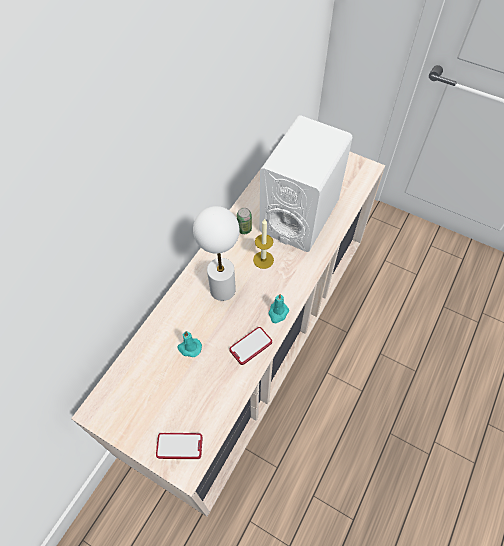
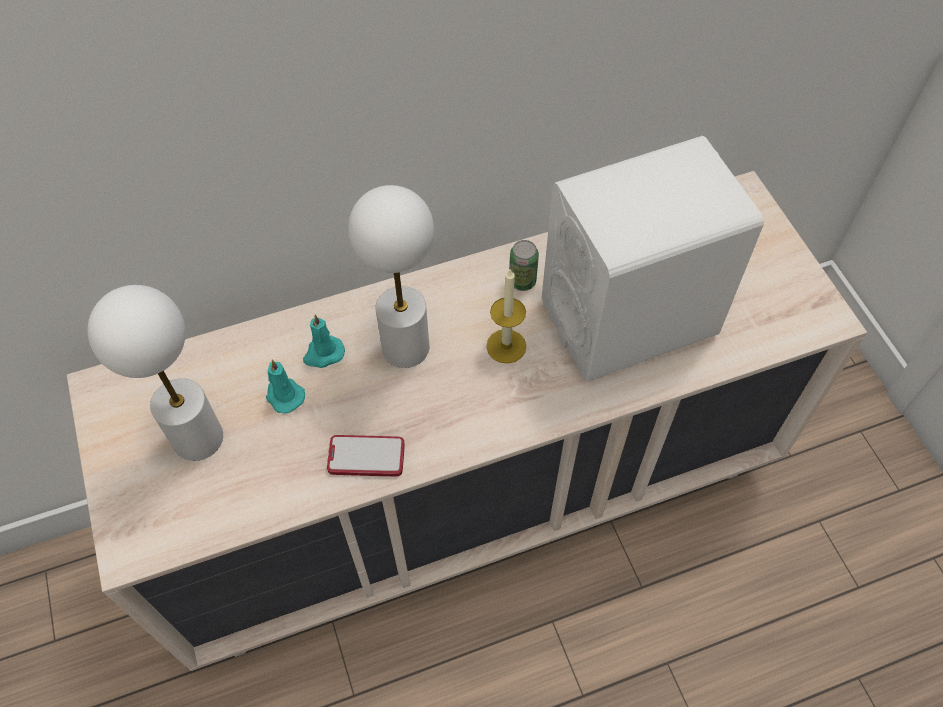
camera: 40 degrees right, 0 degrees up
(168, 396) = (197, 439): none -> white table lamp
(179, 446) = (149, 515): phone -> none
(278, 313) = (450, 440): turquoise candle -> turquoise candle (323, 354)

